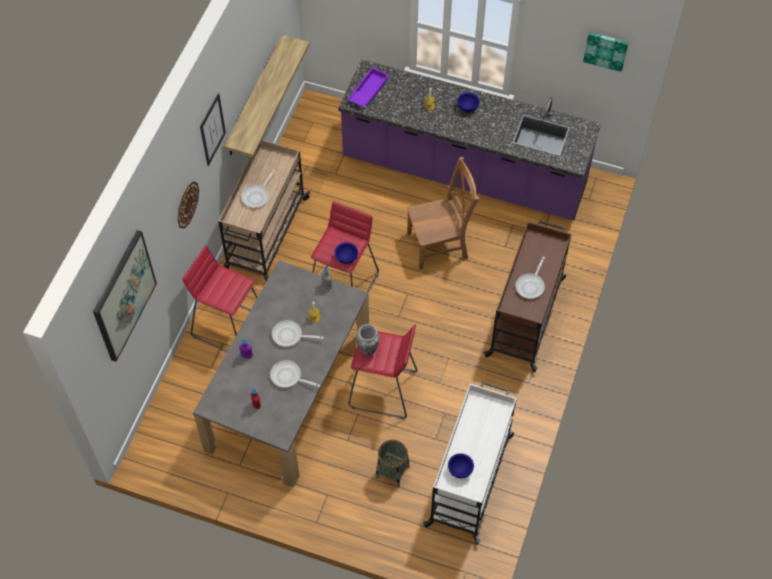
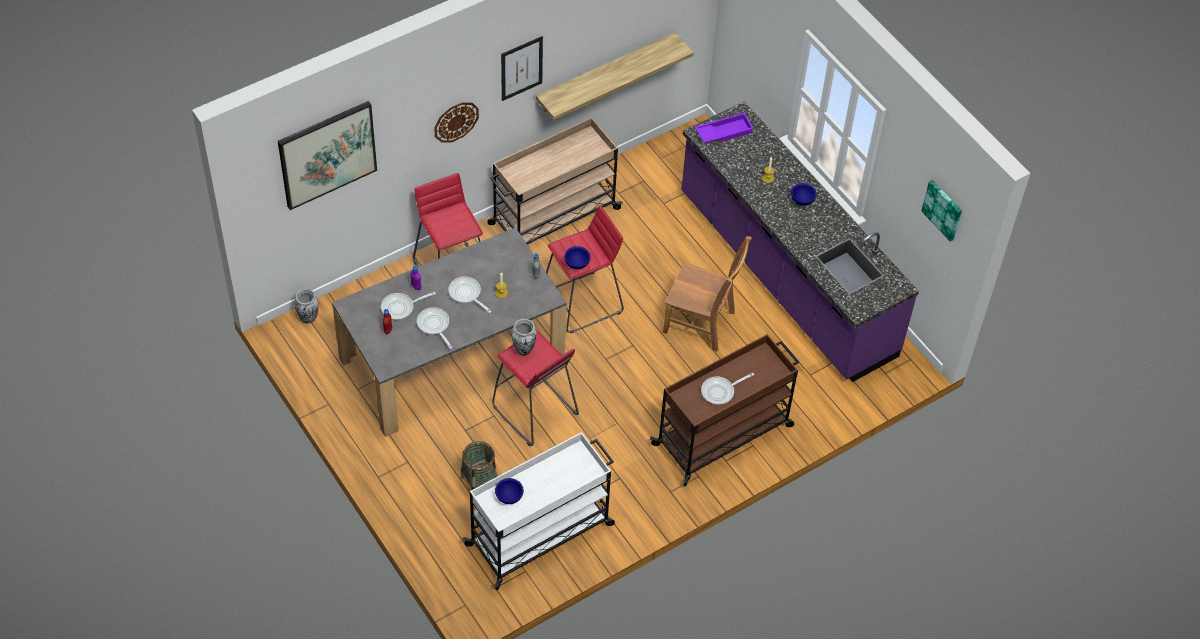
camera: 35 degrees right, 5 degrees down
(151, 436) = (308, 318): none -> vase
(257, 196) = (548, 165): frying pan -> frying pan (400, 308)

